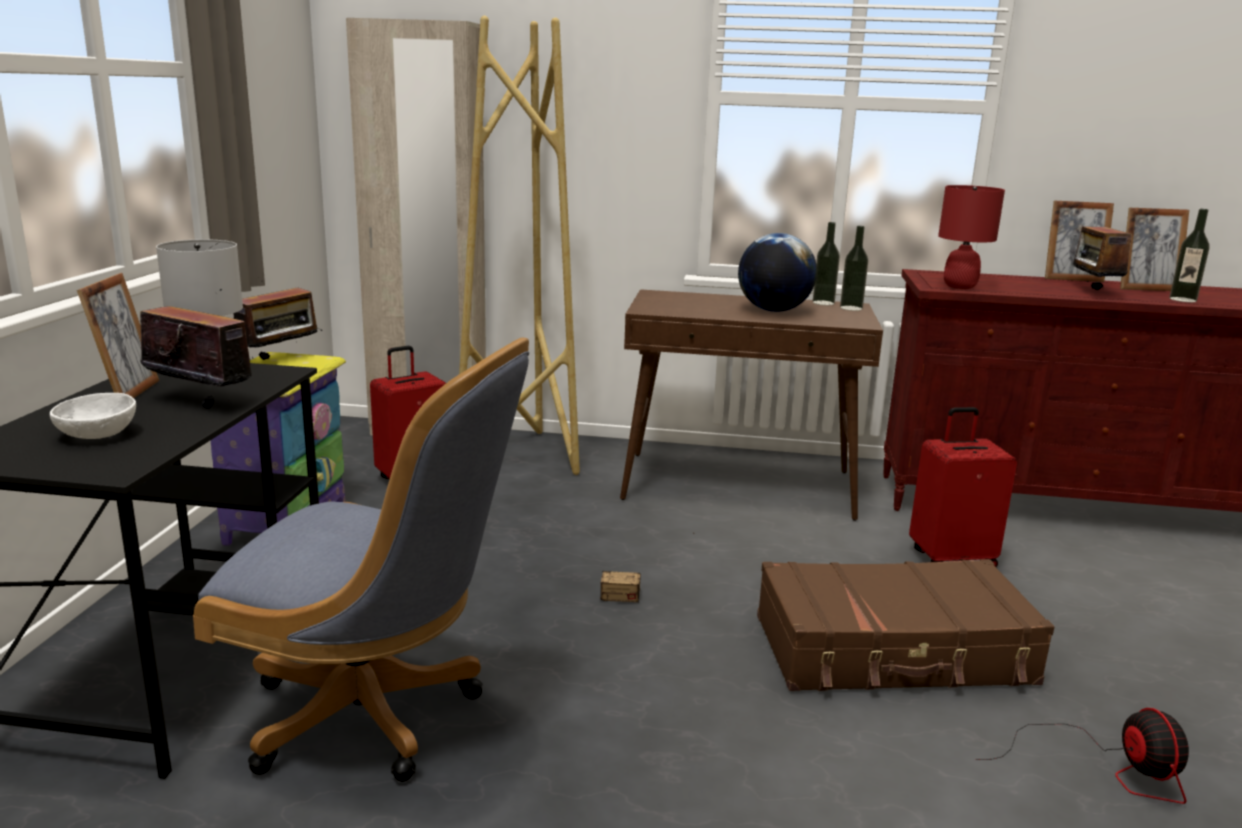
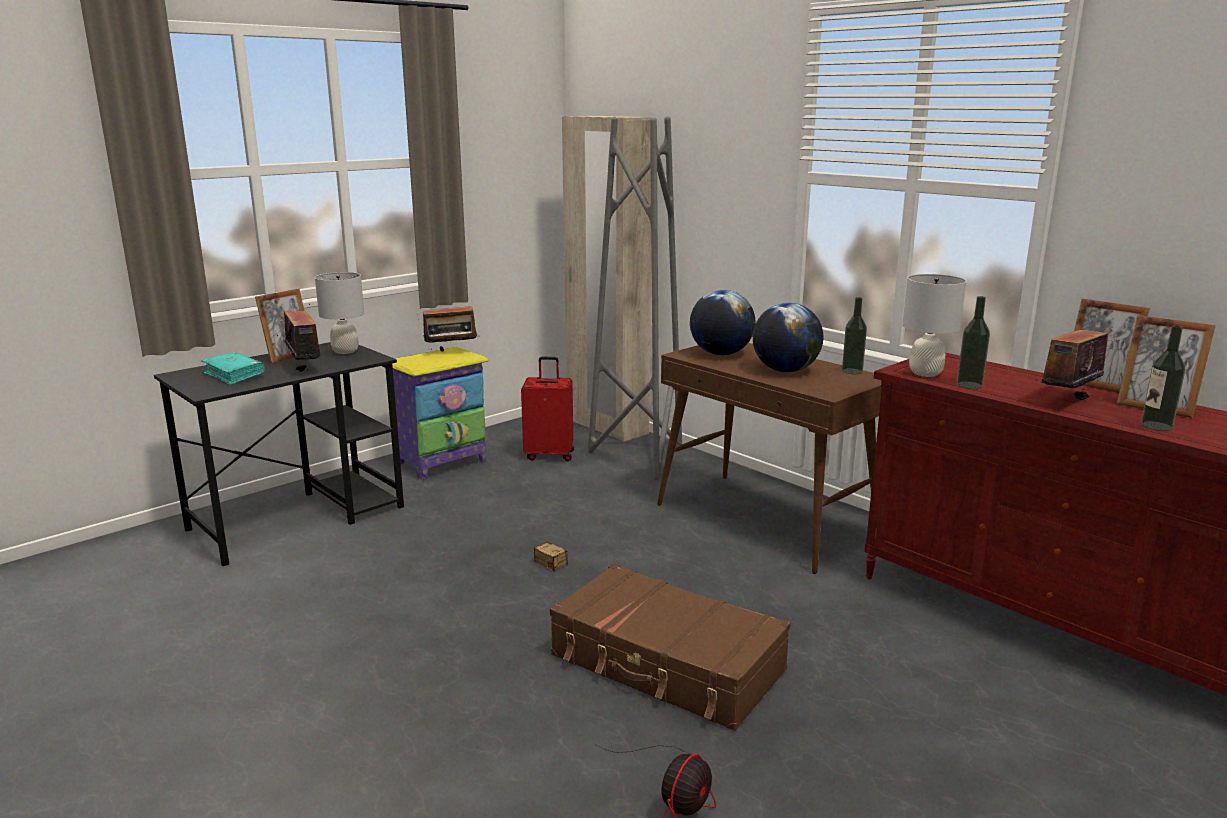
camera: 40 degrees right, 0 degrees up
(97, 435) = (234, 375): white bowl -> turquoise book
(382, 718) = (334, 577): blue office chair -> none
(525, 457) = (642, 458): yellow clothes rack -> grey clothes rack
(679, 304) = (721, 354): none -> globe
(851, 308) = (864, 379): bottle -> bottle (969, 385)
(951, 558) = (844, 627): red suitcase -> none
(959, 287) = (926, 374): red table lamp -> grey table lamp

